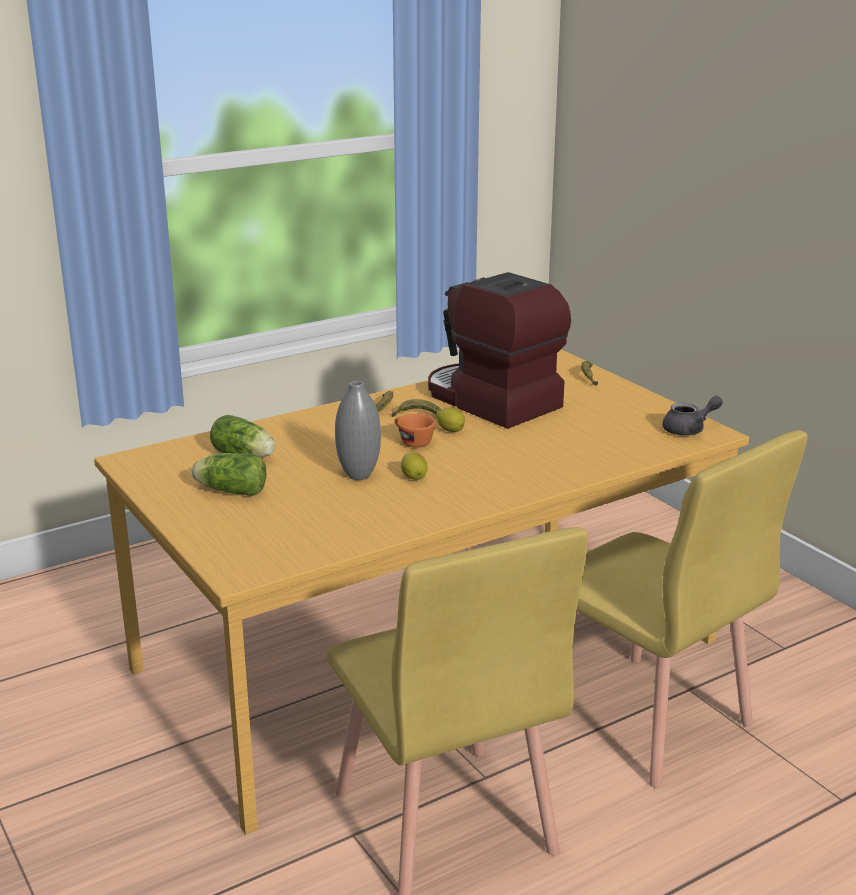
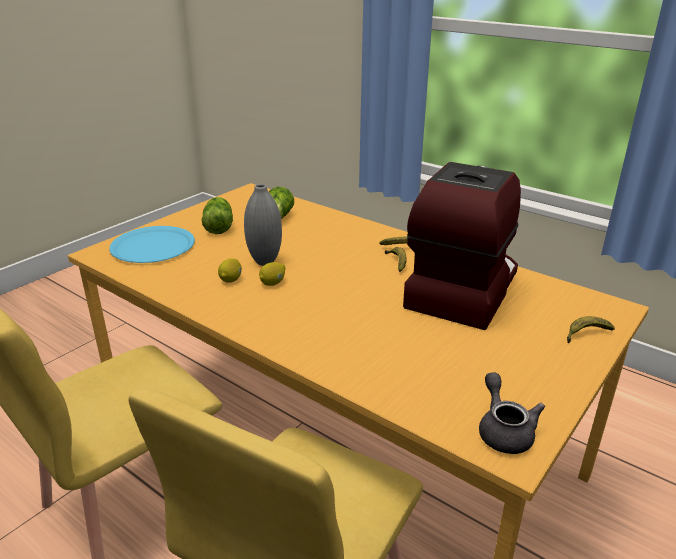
camera: 70 degrees right, 5 degrees up
(253, 536) = (153, 246): none -> blue plate
(412, 442) = (341, 270): orange cup -> none
(450, 430) = (378, 282): lemon -> lemon (231, 279)
(689, 430) = (503, 430): grey teapot -> grey teapot turned 150 degrees counterclockwise

